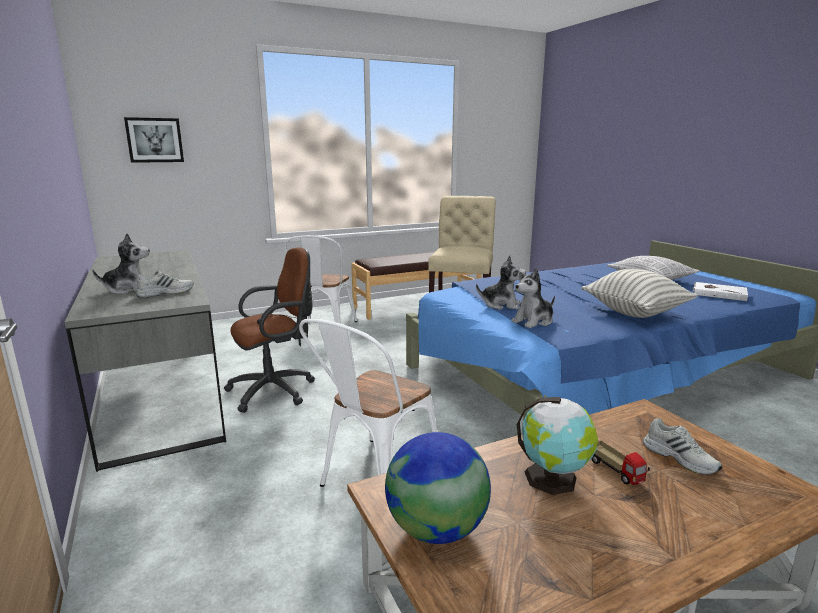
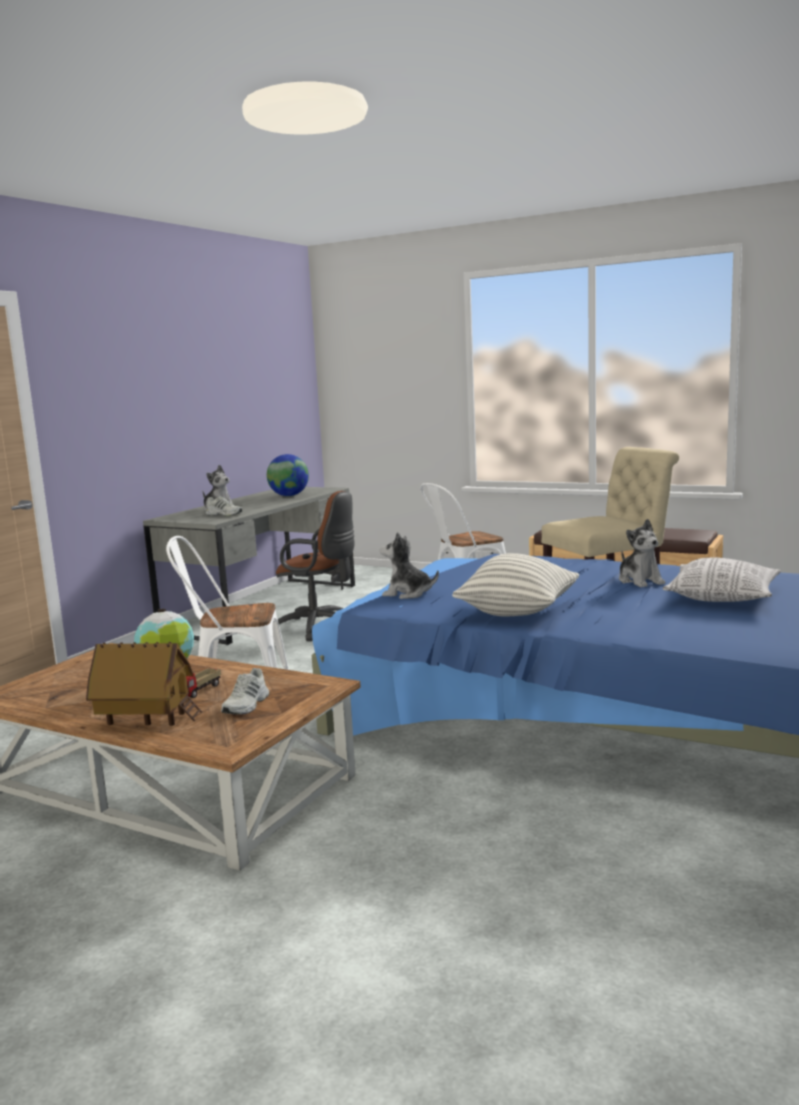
camera: 55 degrees right, 5 degrees down
(154, 140) = (371, 380): picture -> none
(436, 529) = (81, 668): globe -> globe (289, 496)
(501, 305) = (441, 578): plush toy -> plush toy (640, 581)
(698, 525) = (146, 720): none -> toy house
(719, 293) = (721, 628): white book -> none

